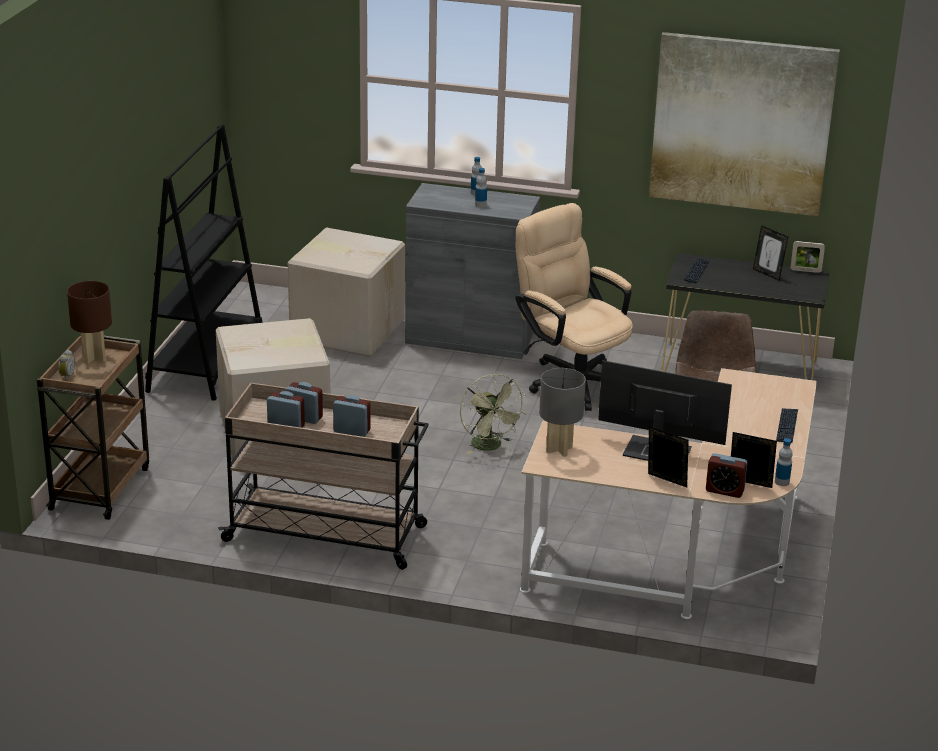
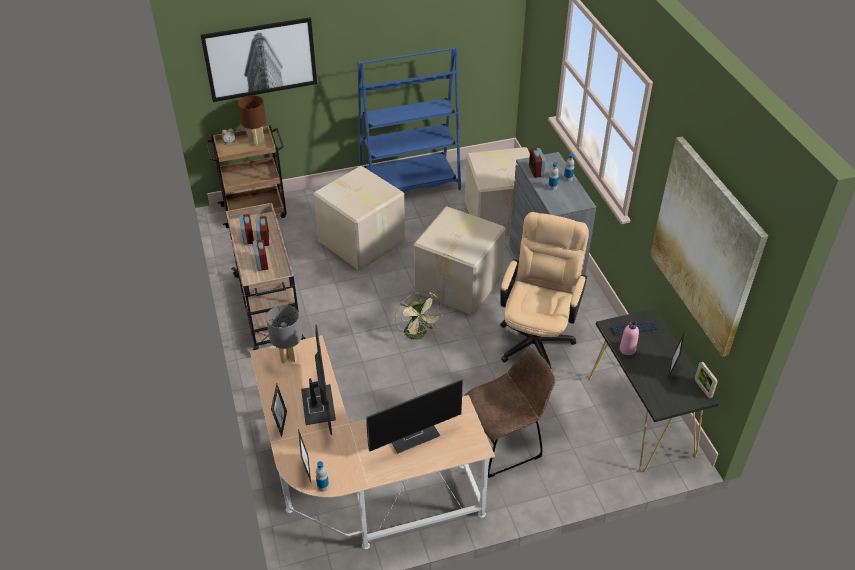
camera: 60 degrees right, 15 degrees up
(66, 222) = (260, 58): none -> picture
(206, 363) = (410, 185): black bookcase -> blue bookcase
(434, 394) = (460, 284): none -> cardboard box
(490, 446) = (418, 335): green fan -> green fan turned 60 degrees counterclockwise
(721, 284) = (627, 349): none -> pink bottle
(724, 491) = (290, 459): alarm clock -> alarm clock (536, 171)
(750, 412) = (413, 434): none -> monitor
(787, 426) = (408, 461): keyboard -> none

